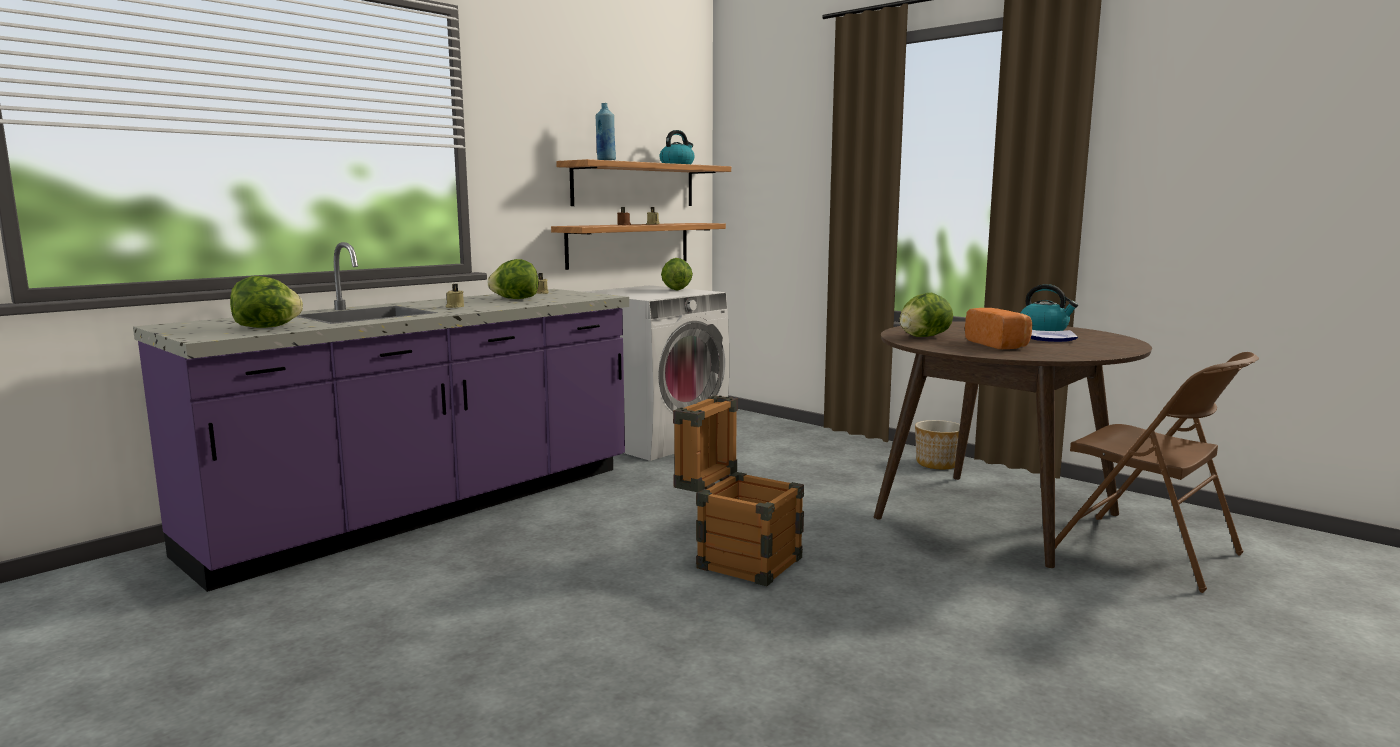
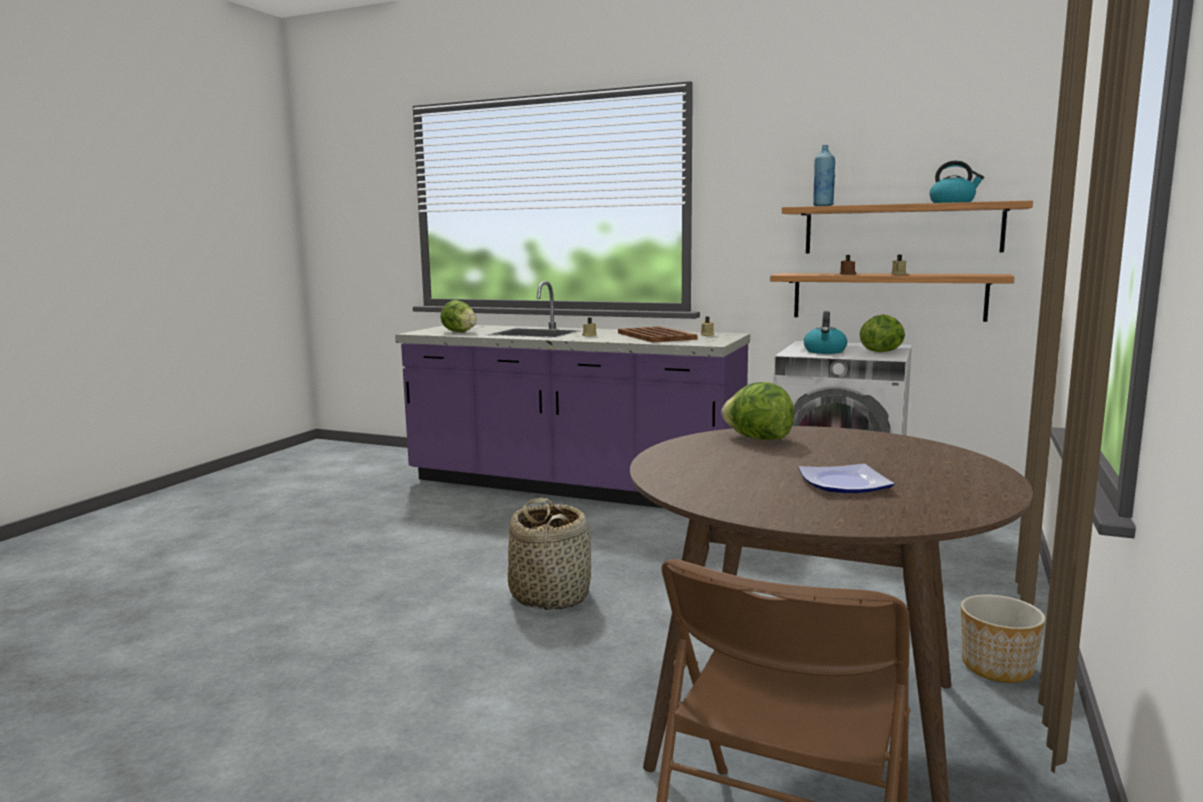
camera: 70 degrees right, 0 degrees up
(515, 299) = (656, 336): lettuce -> brown tray
(738, 560) = (550, 595): crate -> basket
(999, 344) = (742, 465): bread -> none
(1044, 329) = (953, 481): kettle -> kettle (825, 351)

